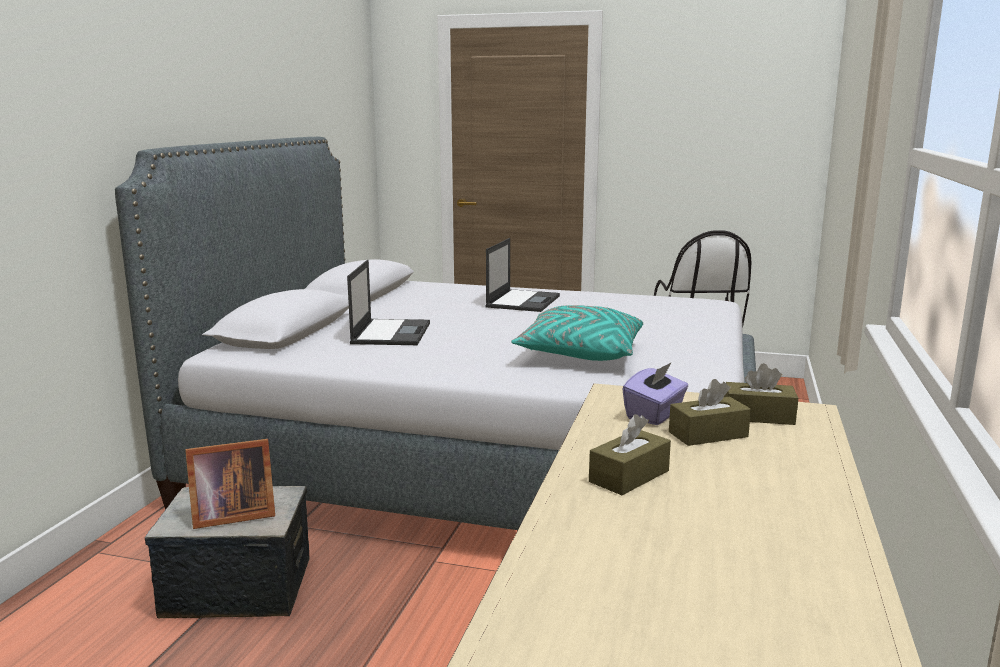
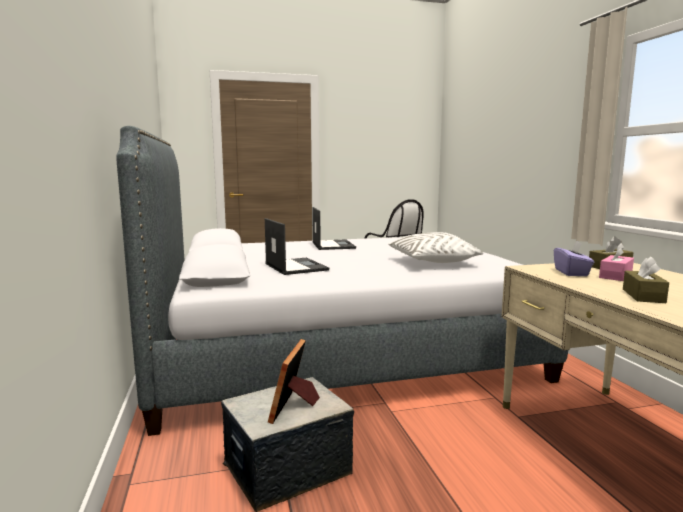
camera: 30 degrees left, 5 degrees down
(230, 515) = (294, 407): picture frame -> picture frame turned 150 degrees clockwise
(580, 354) = (432, 262): turquoise pillow -> white pillow
(708, 434) = (615, 276): brown tissue box -> pink tissue box

